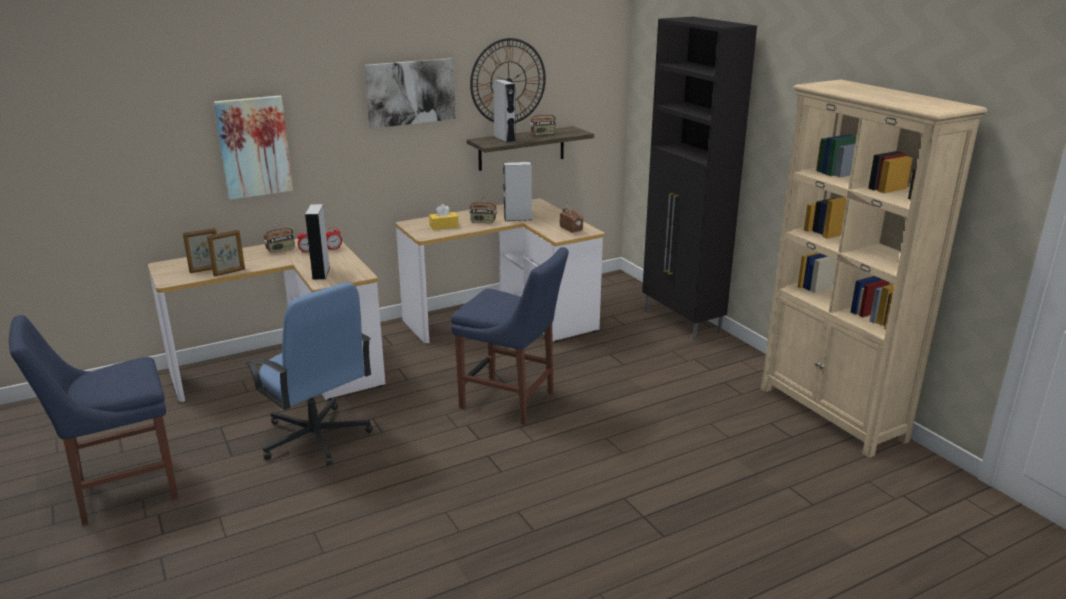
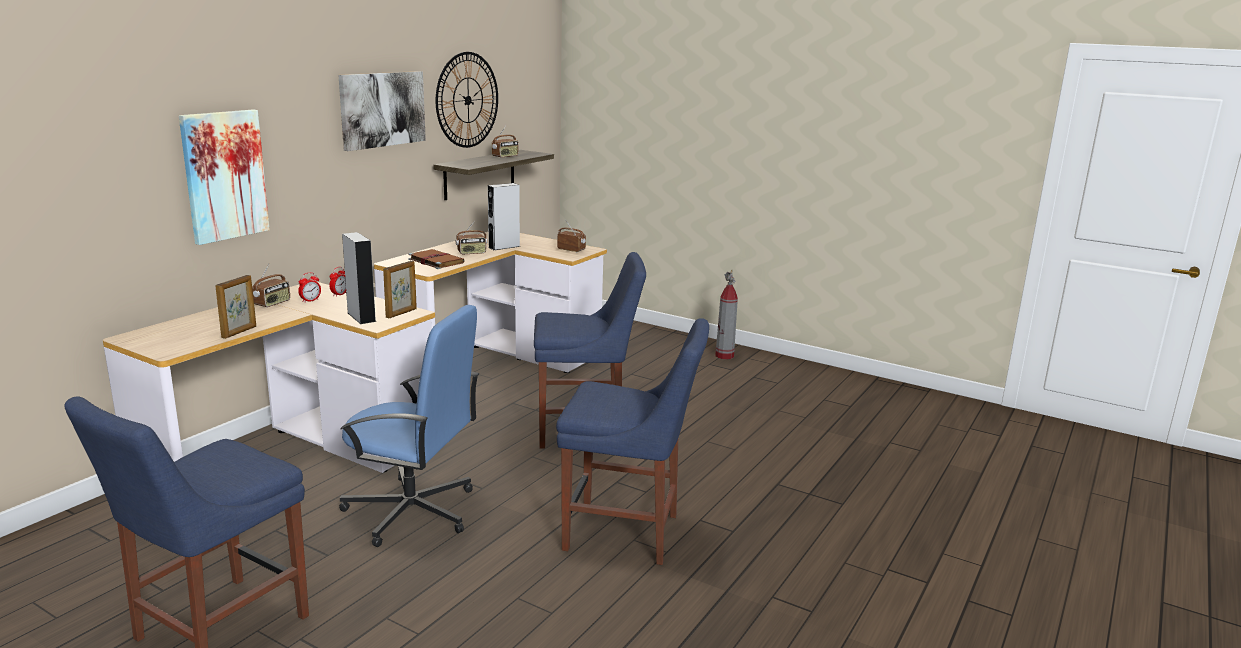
camera: 30 degrees left, 5 degrees down
(206, 270) = (202, 334): picture frame -> picture frame (402, 313)
(444, 226) = (435, 261): yellow tissue box -> brown book
(447, 505) = (628, 533): none -> blue chair
(504, 139) = (474, 162): grey speaker -> none
(682, 321) = (664, 336): black cabinet -> none
(719, 353) = (724, 356): none -> fire extinguisher
(831, 414) = (860, 383): beige bookcase -> none

